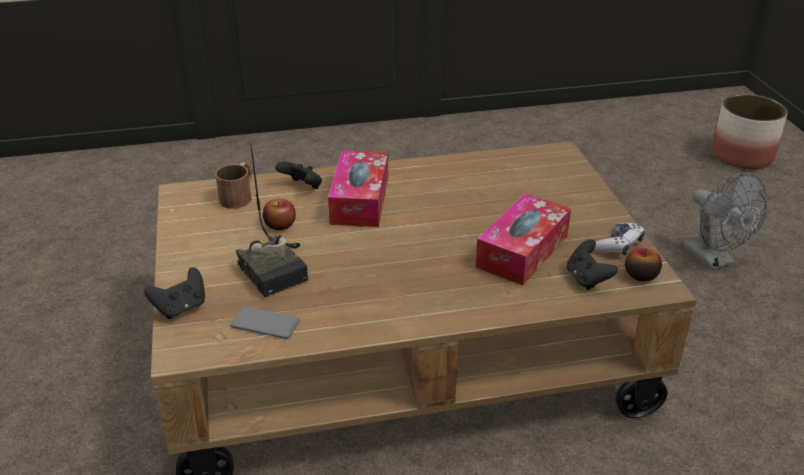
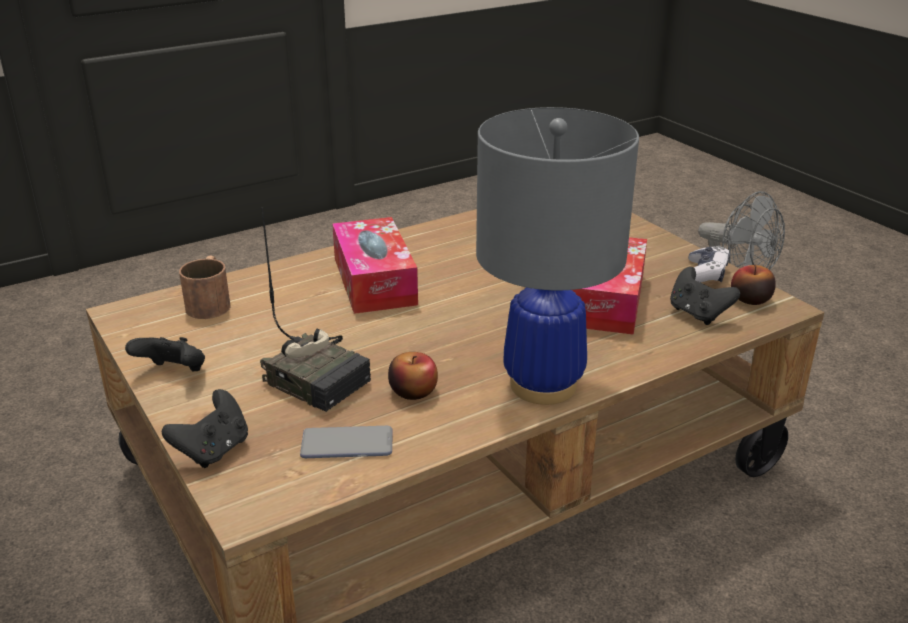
camera: 20 degrees left, 5 degrees down
(280, 225) = (289, 325): apple -> apple (413, 391)
(302, 187) = (290, 279): black game controller -> black game controller (173, 373)
(426, 311) = (543, 385): none -> grey table lamp
(742, 155) = (696, 196): planter -> none

